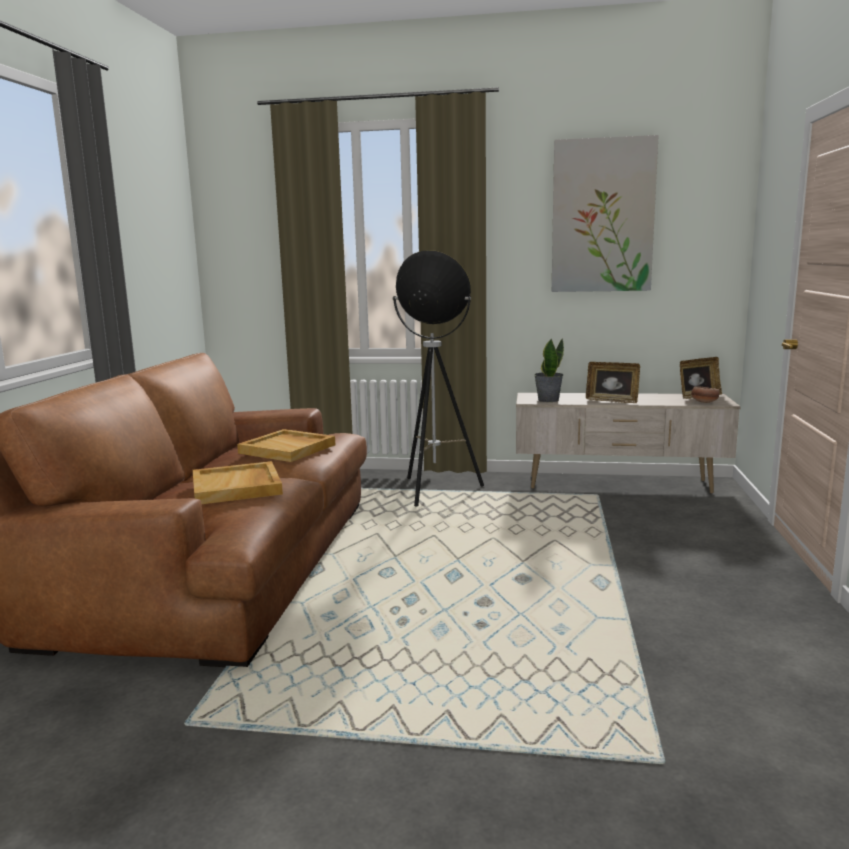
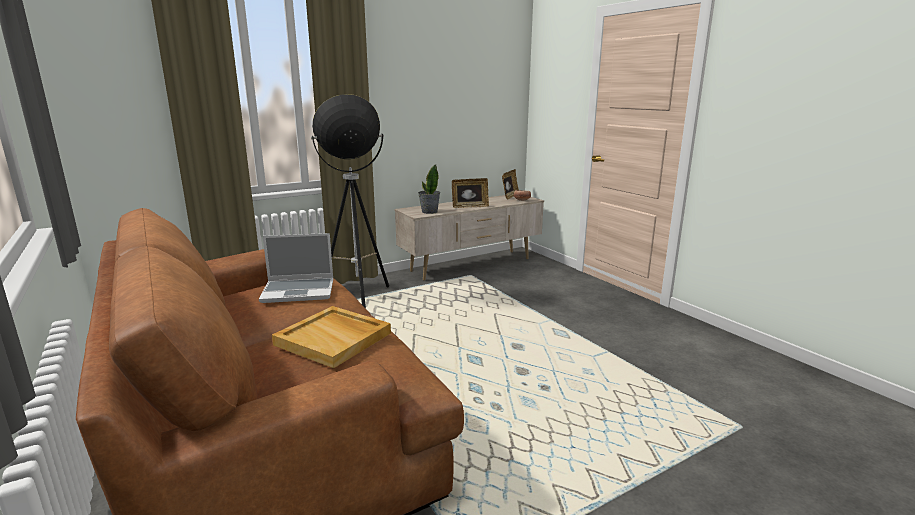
camera: 40 degrees left, 5 degrees up
(288, 449) = (299, 291): beige tray -> laptop
(602, 216) = (445, 69): picture -> none

